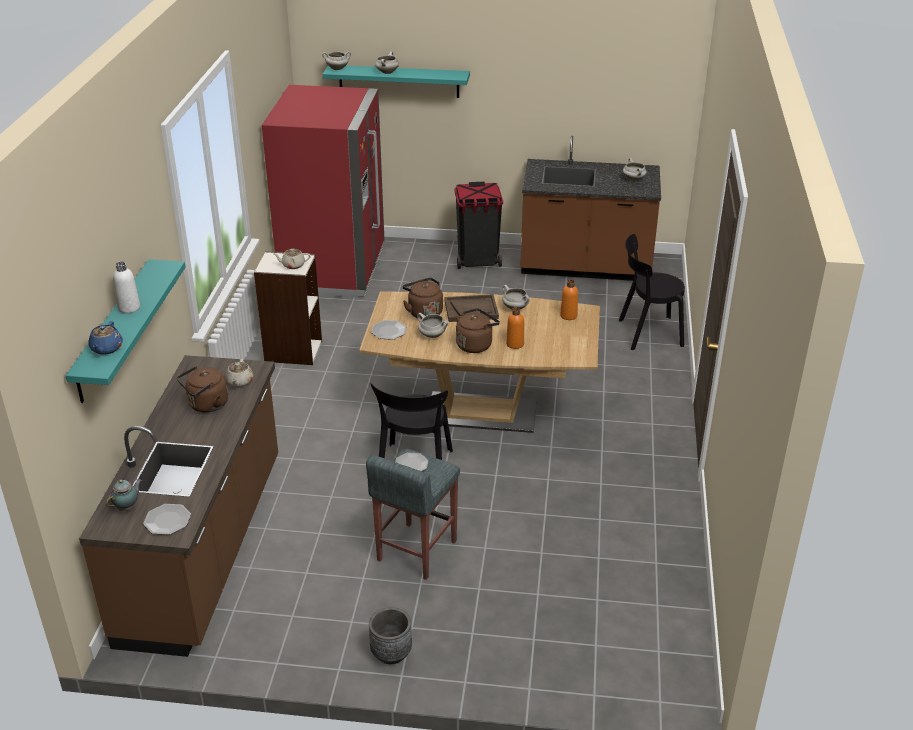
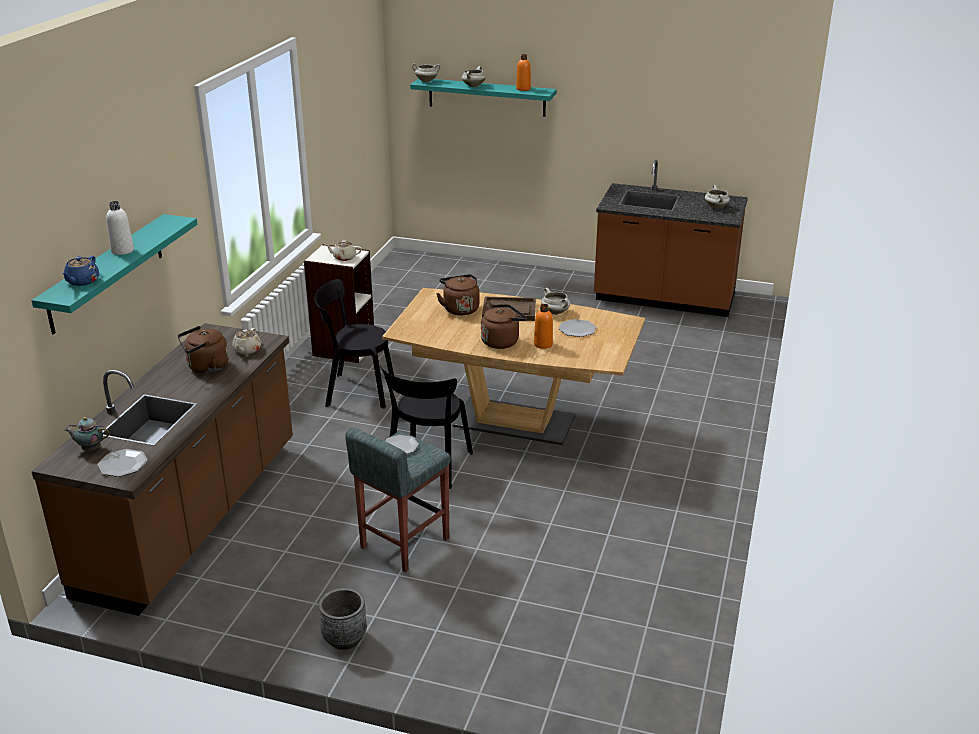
camera: 10 degrees right, 5 degrees down
(128, 507) = (90, 449): teapot -> teapot turned 135 degrees counterclockwise
(333, 270) = (408, 282): red fridge -> none
(389, 331) = (418, 322): plate -> plate (577, 329)
(432, 335) = (460, 329): white cooking pot -> none
(478, 261) = (555, 285): black trash can -> none
(568, 316) = (608, 324): orange bottle -> orange bottle (523, 89)
(647, 333) = (711, 364): black chair -> black chair (356, 391)

